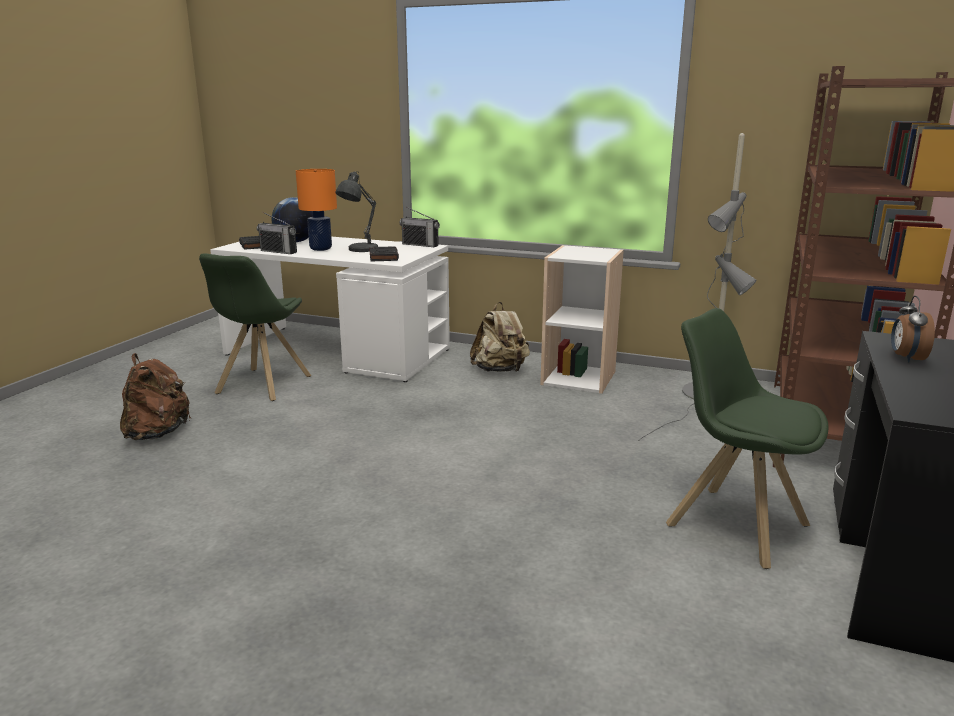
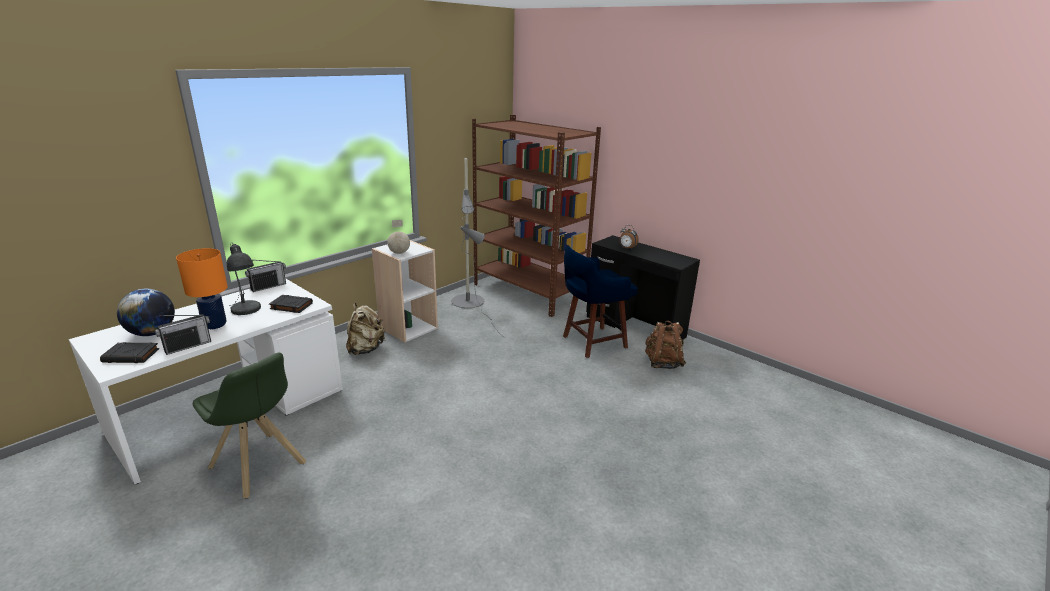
camera: 70 degrees left, 5 degrees up
(157, 434) = (308, 543): brown backpack -> brown backpack (662, 363)
(567, 254) = (399, 253): none -> globe
(735, 525) = (592, 342): green chair -> blue stool

